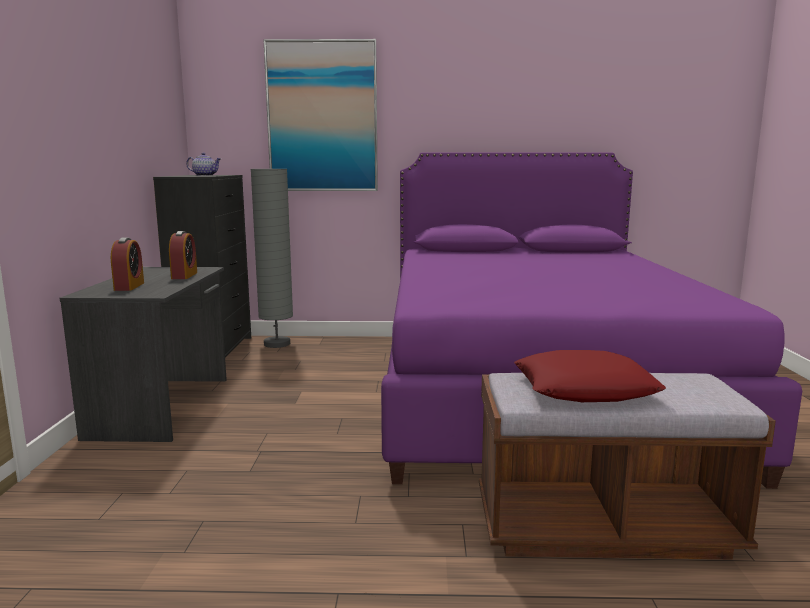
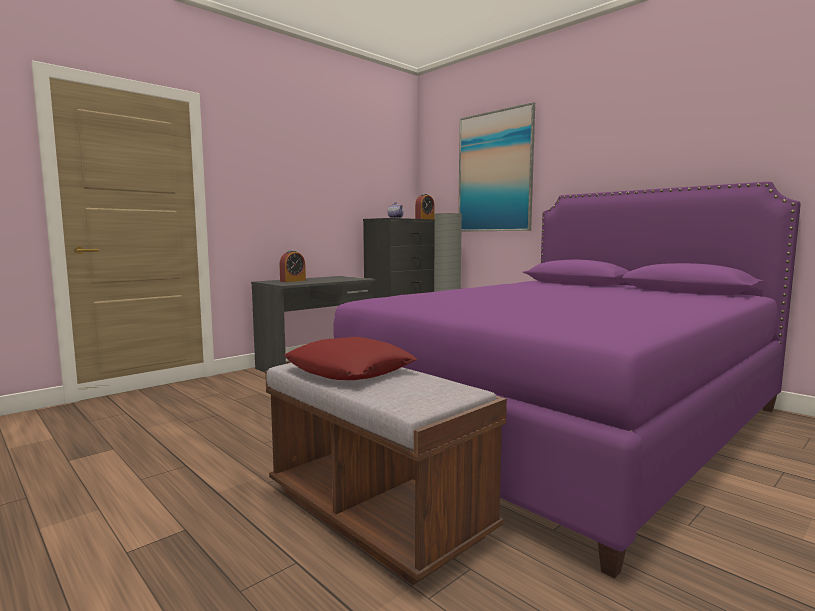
camera: 45 degrees right, 5 degrees down
(184, 275) = (336, 280): alarm clock -> alarm clock (424, 219)

